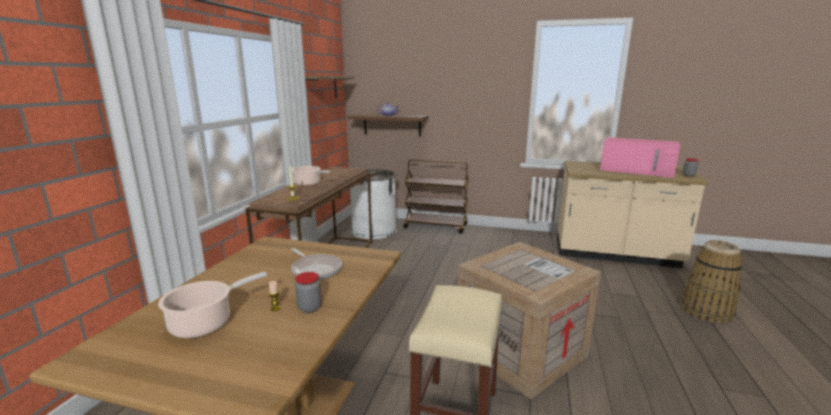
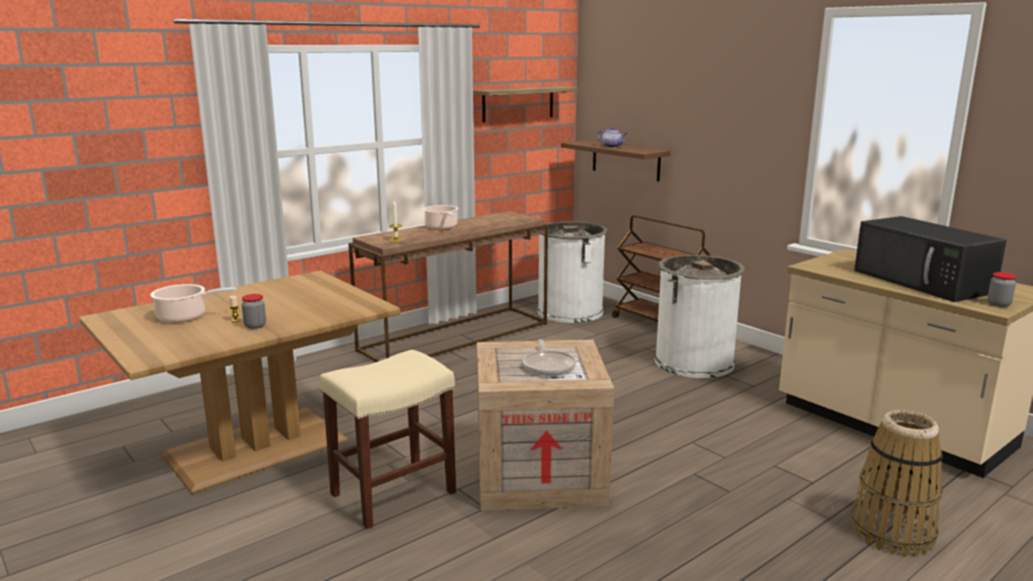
camera: 35 degrees right, 0 degrees up
(315, 270) = (306, 304): frying pan -> frying pan (549, 366)
(485, 244) = (694, 362): none -> white trash can
(637, 170) = (924, 282): pink microwave -> black microwave

